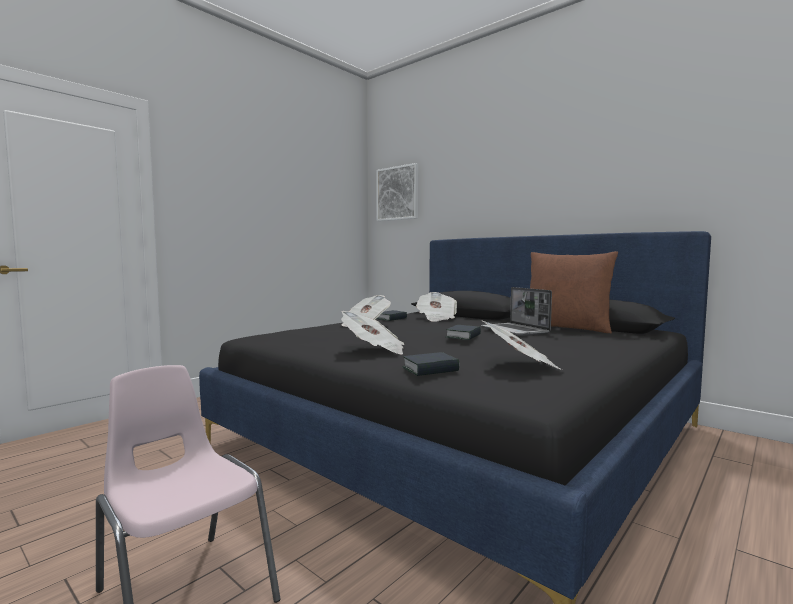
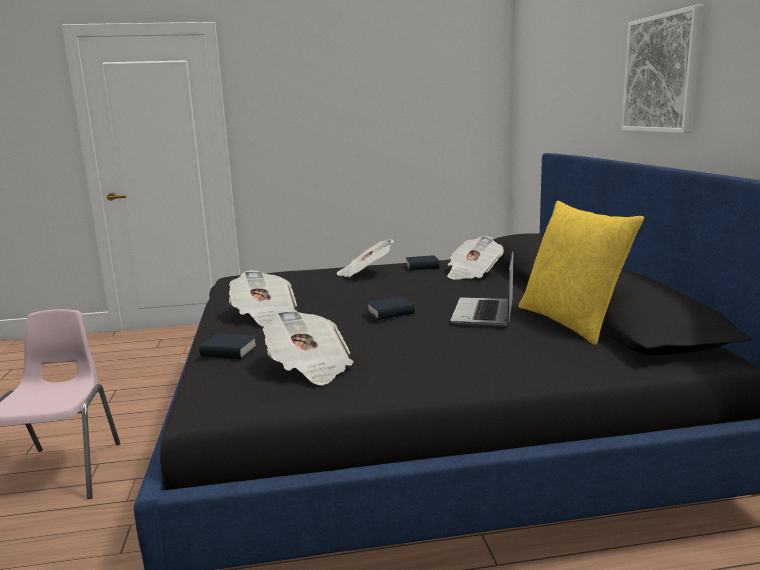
camera: 40 degrees right, 10 degrees up
(397, 193) = (533, 77): picture -> picture (661, 74)
(566, 328) = (571, 322): brown pillow -> yellow pillow

